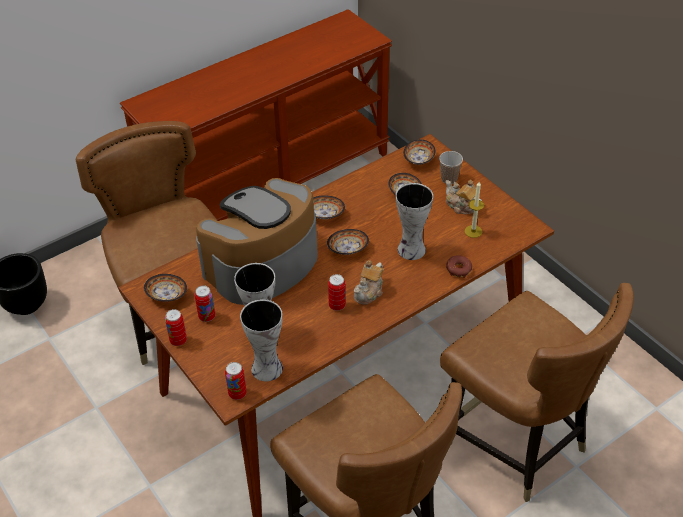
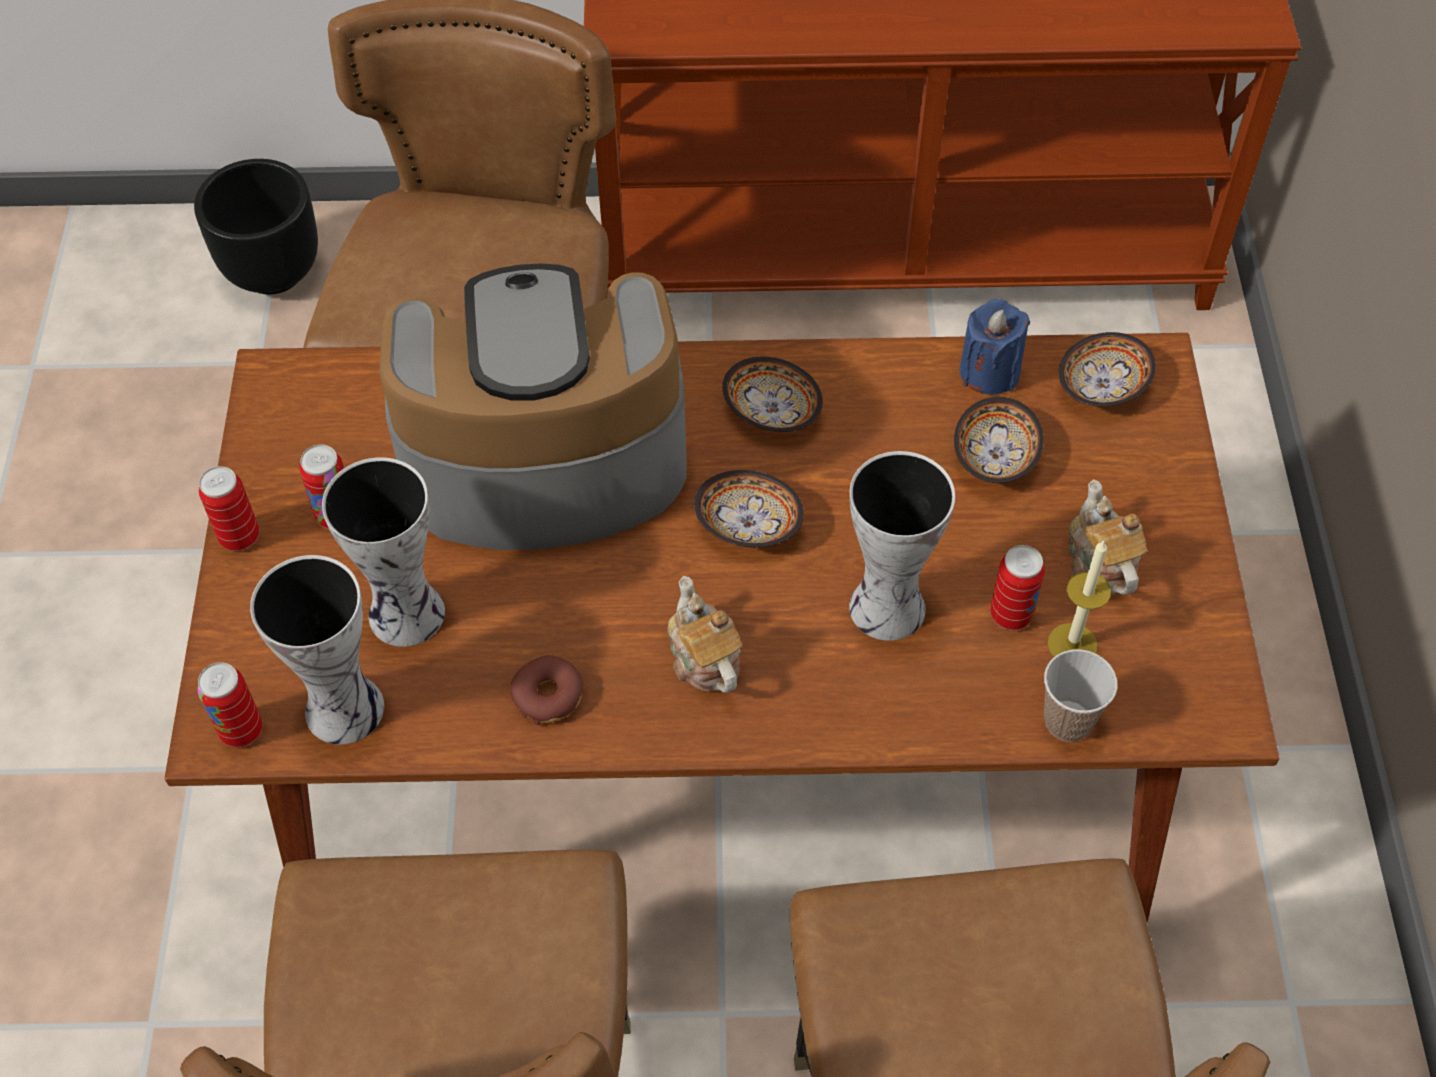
camera: 35 degrees right, 10 degrees up
(166, 294) = (306, 419): bowl -> none
(337, 305) = (608, 649): can -> can (1011, 615)
(369, 292) = (703, 658): teapot -> teapot turned 90 degrees clockwise
(381, 171) = (989, 372): none -> blue candle
(449, 179) = (1131, 476): cup -> cup (1068, 721)
(458, 269) = (952, 723): donut -> donut (548, 695)

